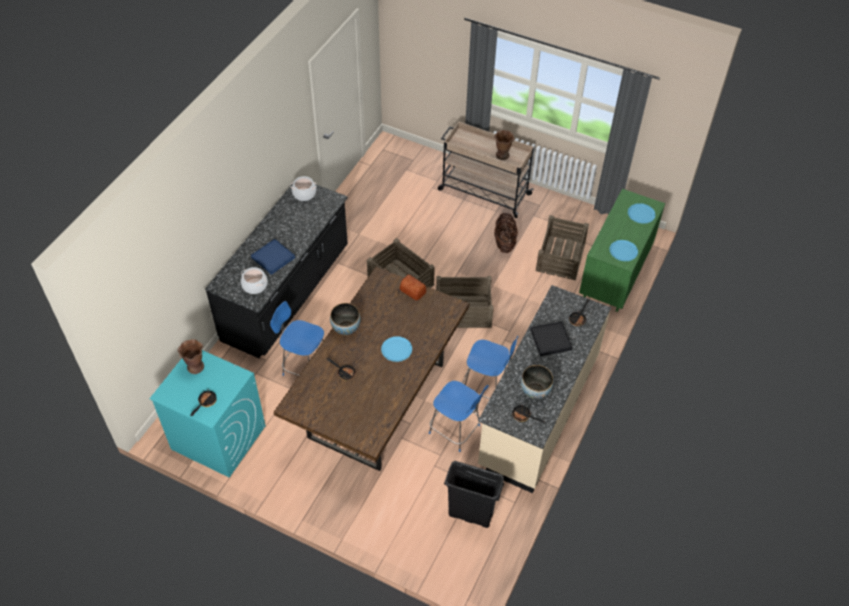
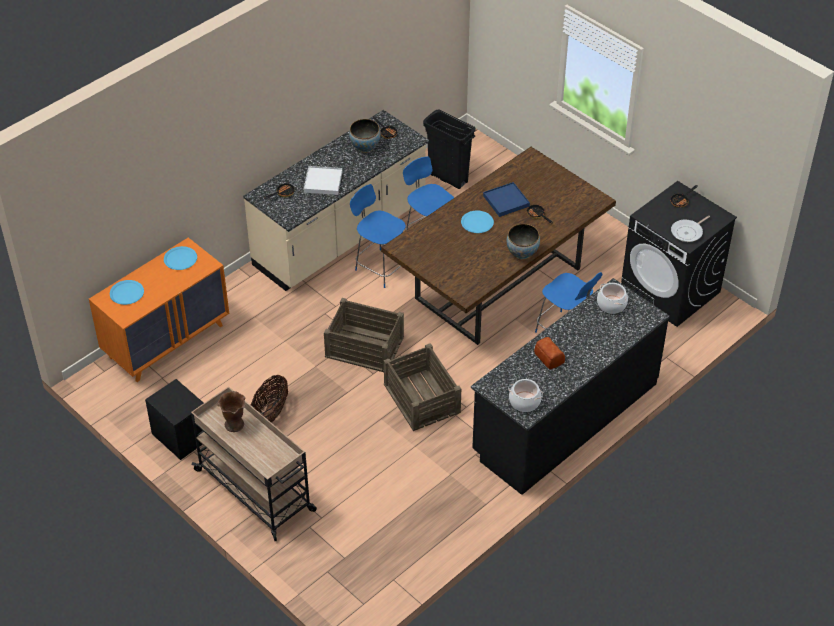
camera: 160 degrees left, 5 degrees down
(195, 367) = (688, 232): brown vase -> frying pan
(218, 437) = (670, 290): turquoise washing machine -> black washing machine
(273, 258) = (583, 330): blue tray -> blue tray (506, 201)
(412, 290) = (435, 273): bread -> bread (549, 358)
(551, 340) = (323, 182): black tray -> white tray
(555, 212) = (181, 436): none -> black nightstand
(560, 256) = (214, 378): crate -> none
(615, 275) = (167, 340): green dresser -> orange dresser

